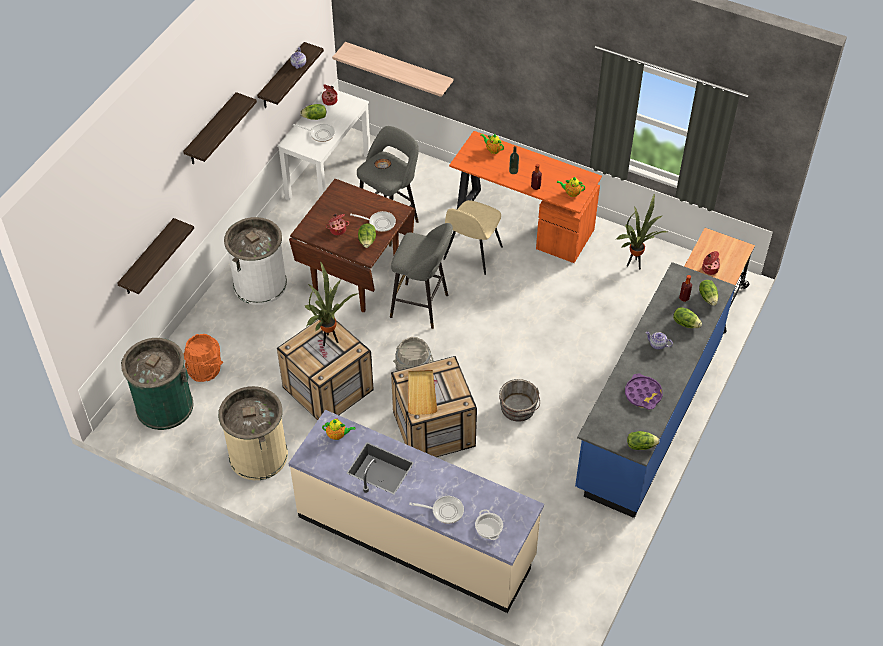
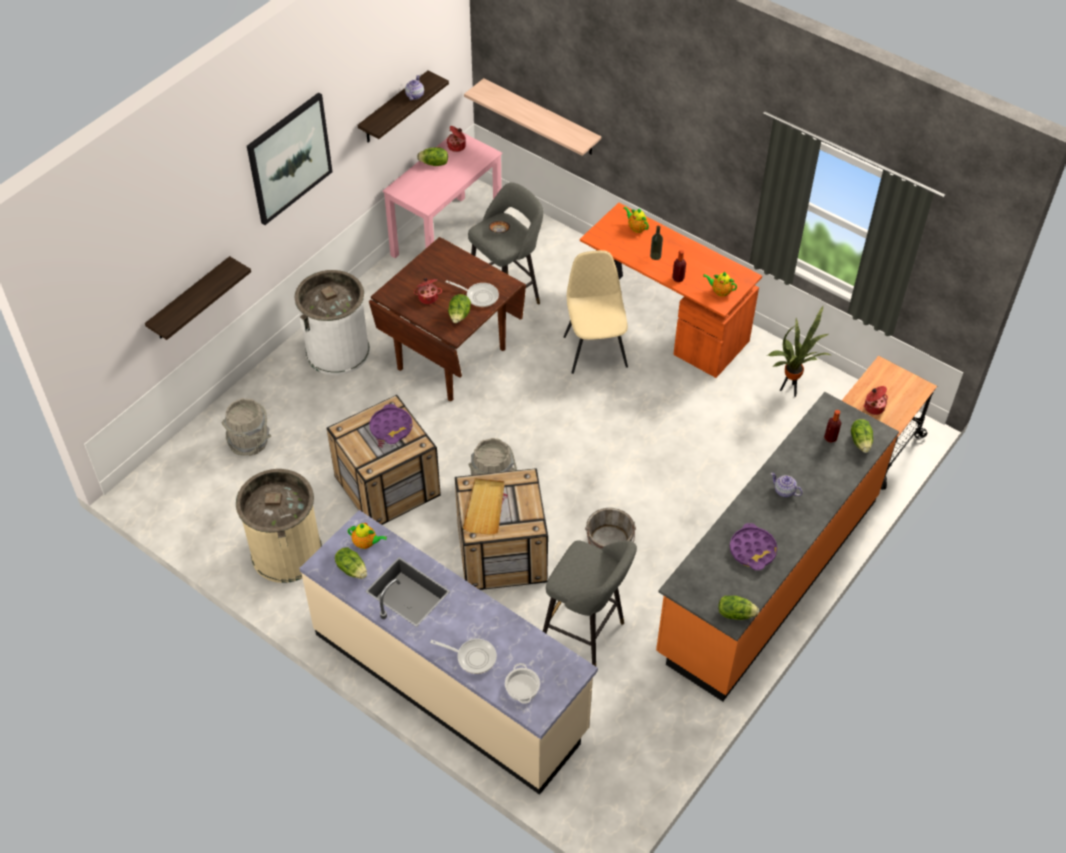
camera: 10 degrees right, 0 degrees up
(164, 406) = (193, 477): green trash can -> none
(205, 370) = (250, 442): orange bucket -> grey bucket
(211, 130) = (289, 158): shelf -> picture
(320, 134) = (435, 183): frying pan -> none
(328, 176) = (447, 236): white desk -> pink desk
(330, 340) = (391, 427): potted plant -> purple tray
(423, 306) = (522, 404): grey stool -> grey stool (586, 635)
(472, 254) = (595, 350): beige chair -> beige chair turned 135 degrees clockwise
(648, 414) = (767, 575): blue counter -> orange counter
(685, 323) = (825, 469): lettuce -> lettuce (352, 569)

